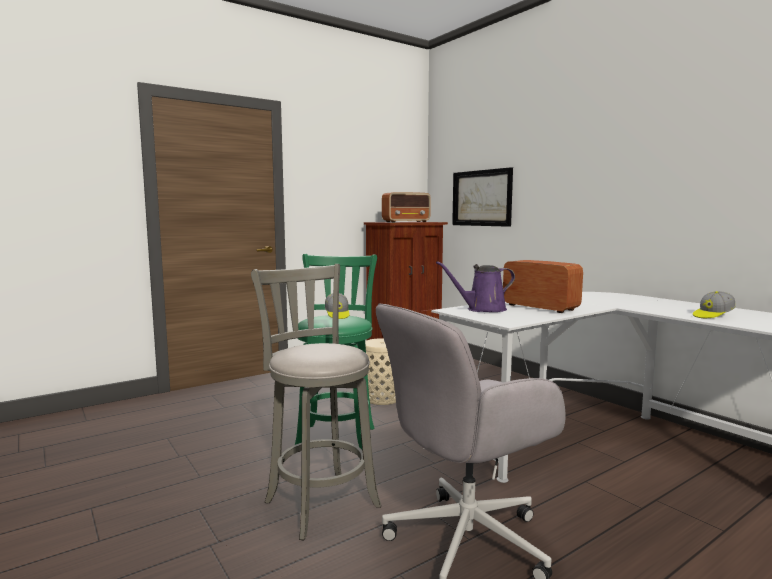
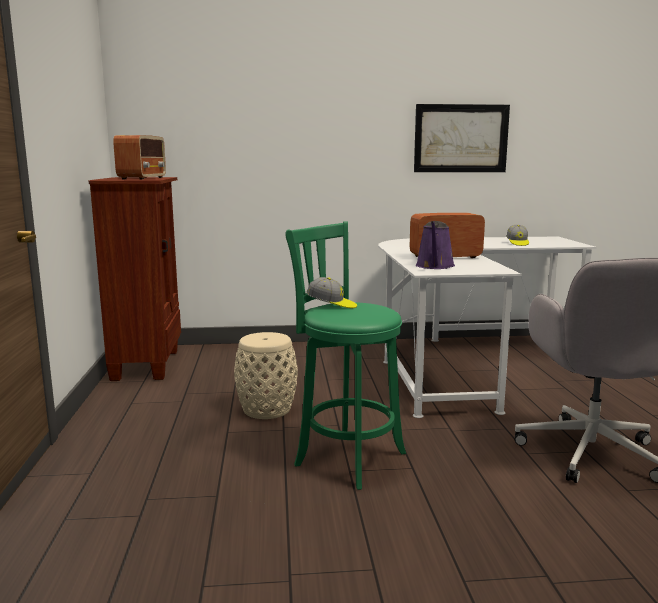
camera: 60 degrees left, 5 degrees up
(319, 501) = (490, 499): grey stool -> none
(481, 198) = (219, 146): picture -> picture (460, 138)

